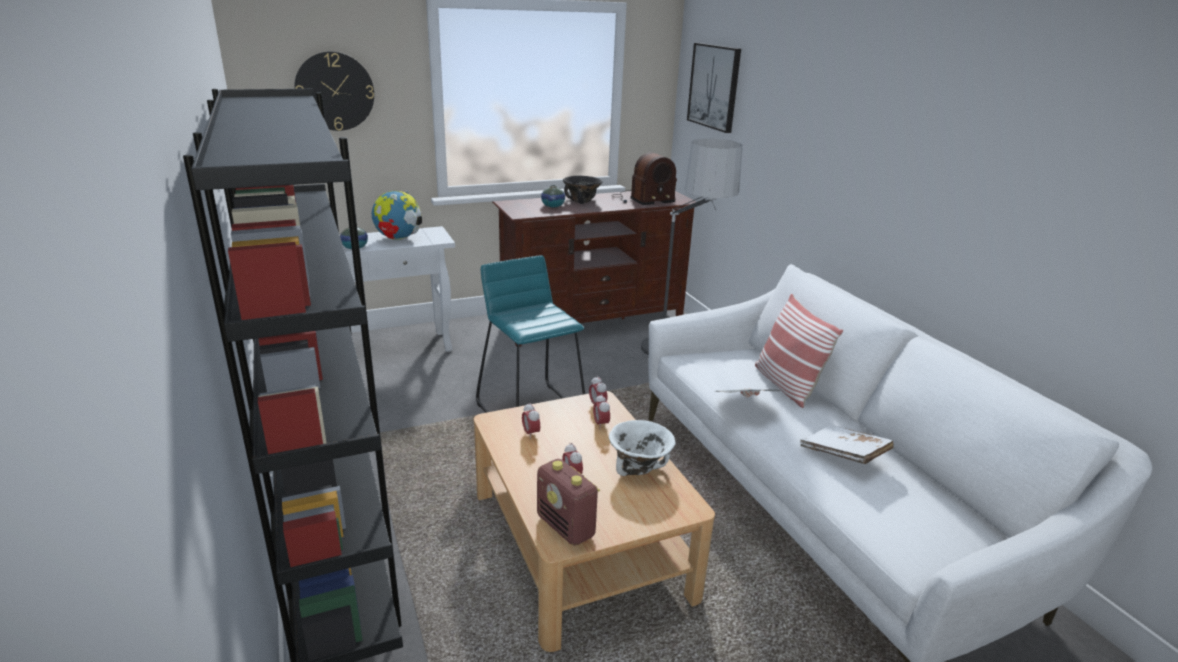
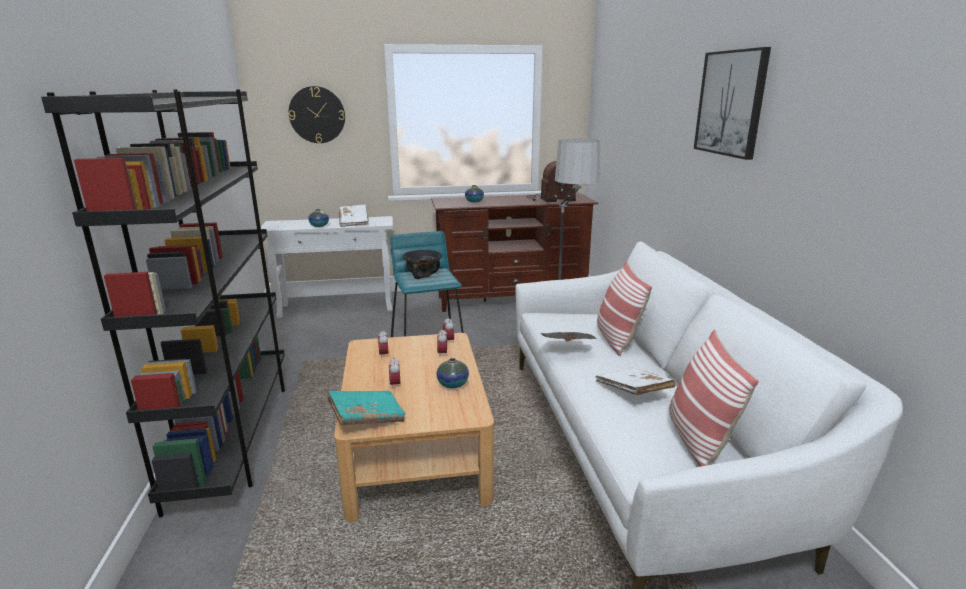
camera: 15 degrees right, 5 degrees down
(398, 239) = (354, 222): globe -> white book
(566, 527) = (367, 417): radio -> turquoise book
(582, 201) = (500, 199): black bowl -> black bowl (423, 275)
(639, 466) = (453, 384): white bowl -> vase
(714, 86) = (609, 106): picture -> picture (731, 103)
(935, 506) = (697, 439): none -> pillow

